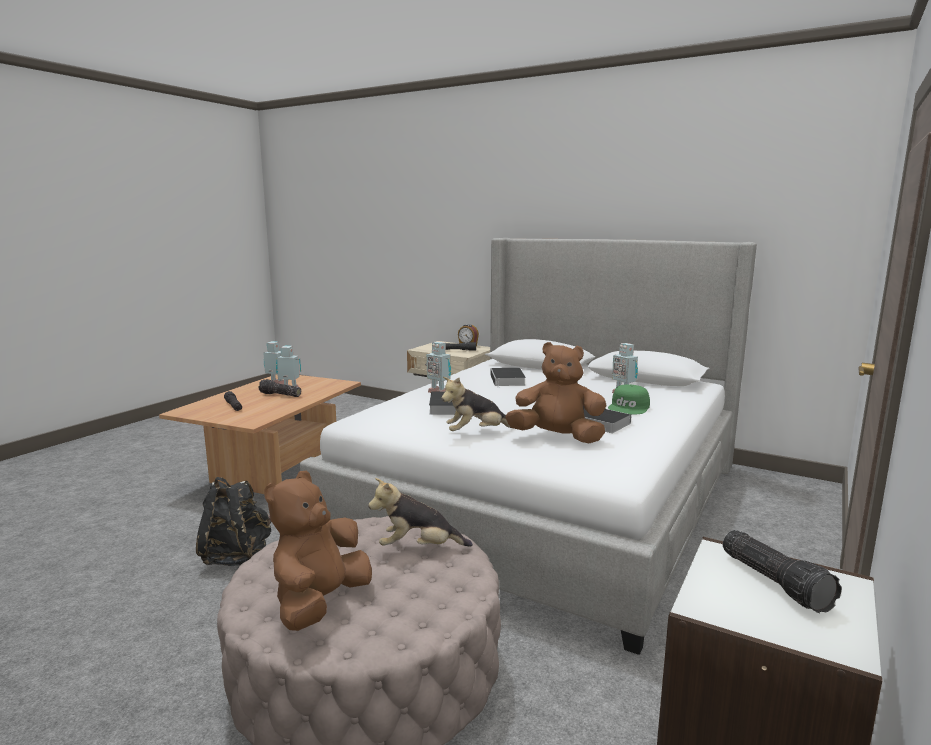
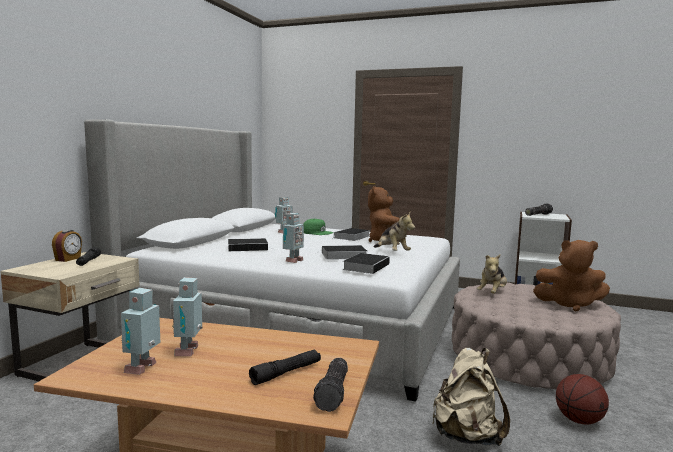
camera: 100 degrees left, 5 degrees down
(192, 640) = (579, 420): none -> basketball
(237, 557) = (467, 436): black backpack -> beige backpack
(279, 395) = (221, 353): flashlight -> flashlight (334, 393)
(390, 411) = (366, 266): none -> book
(418, 548) = (492, 293): plush toy -> plush toy turned 45 degrees clockwise

